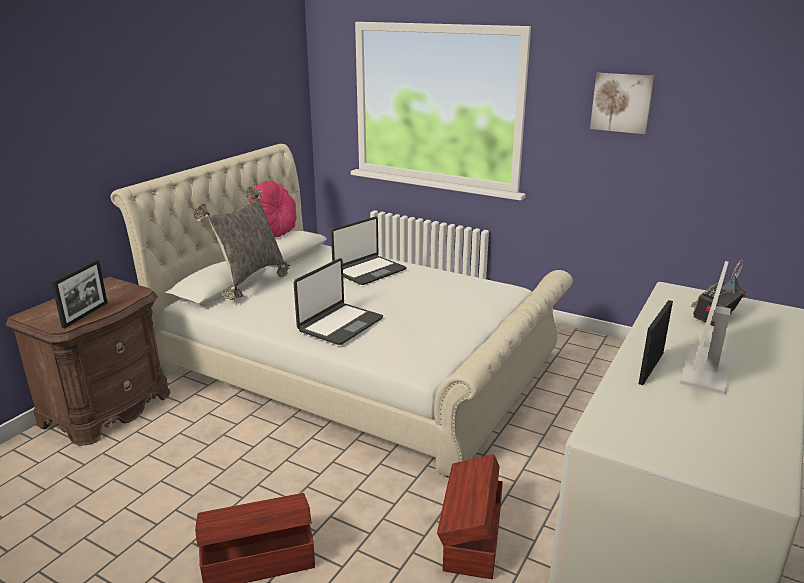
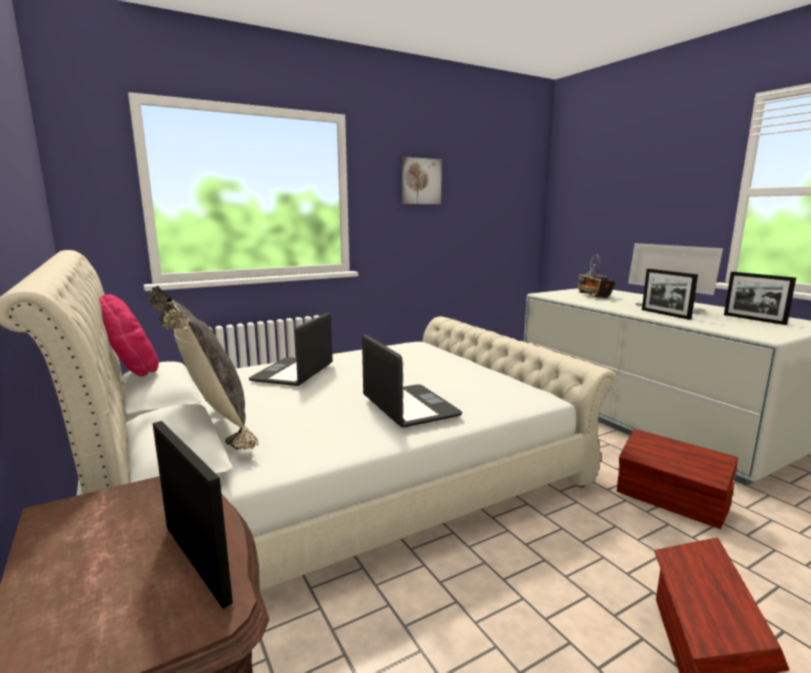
camera: 60 degrees left, 10 degrees down
(369, 271) = (294, 373): laptop -> laptop turned 150 degrees counterclockwise
(717, 430) = (754, 319): none -> picture frame

